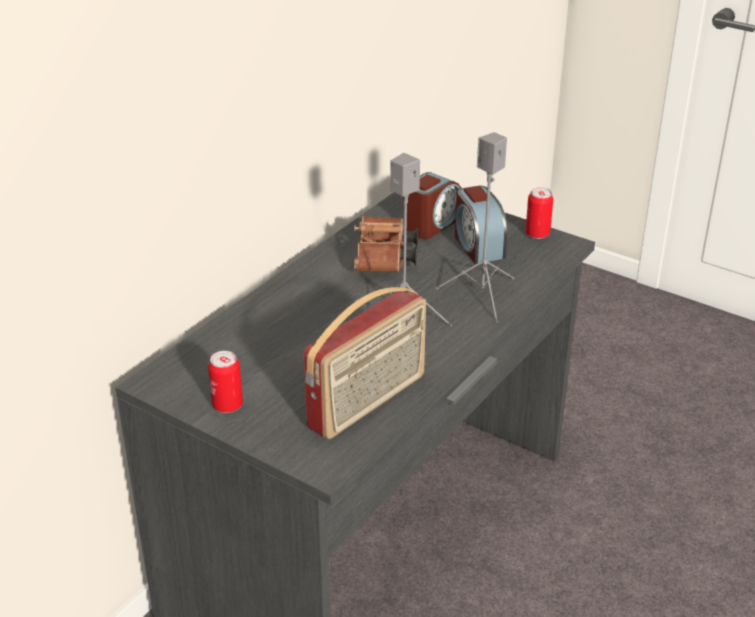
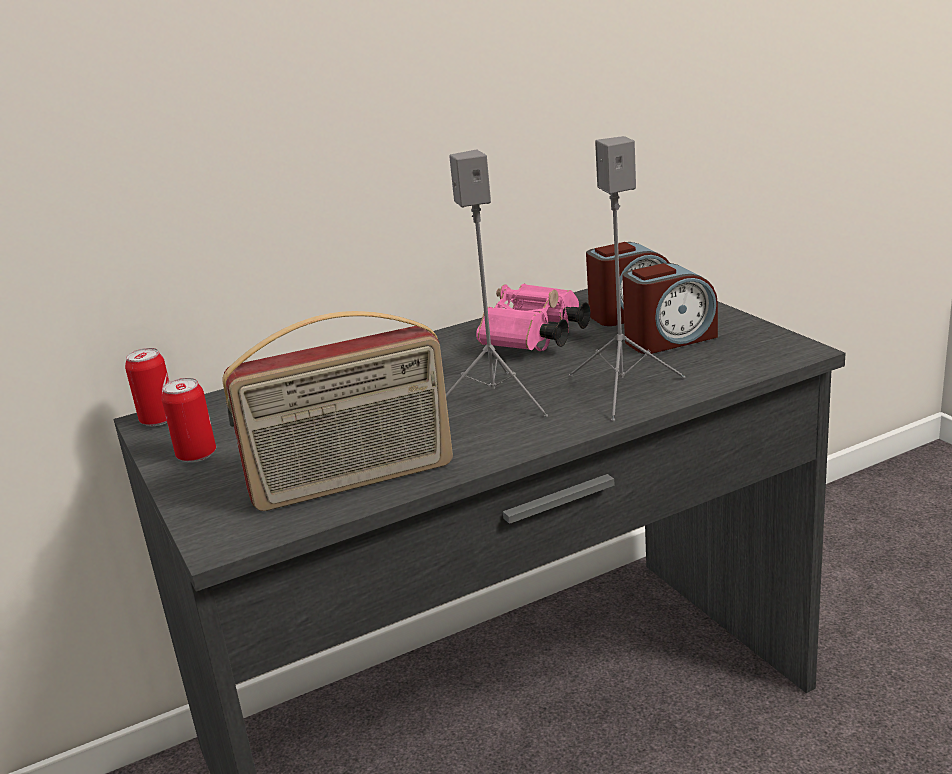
camera: 30 degrees right, 10 degrees down
(384, 260) = (534, 341): brown binoculars -> pink binoculars
(478, 246) = (669, 339): alarm clock -> alarm clock turned 120 degrees counterclockwise
(537, 234) = (765, 336): can -> can (158, 420)

